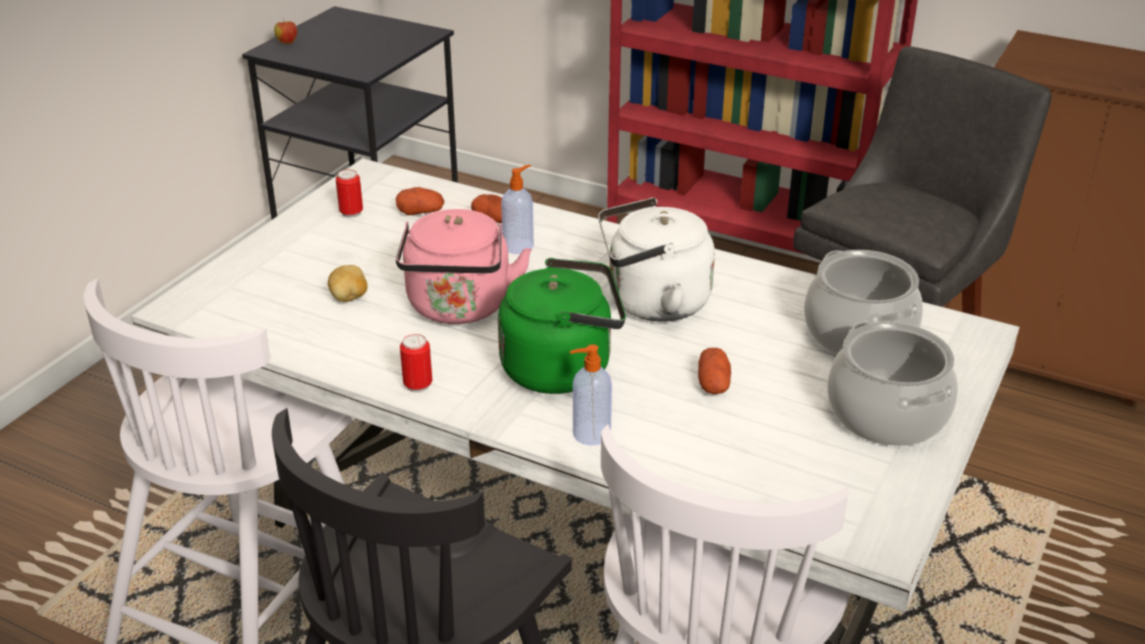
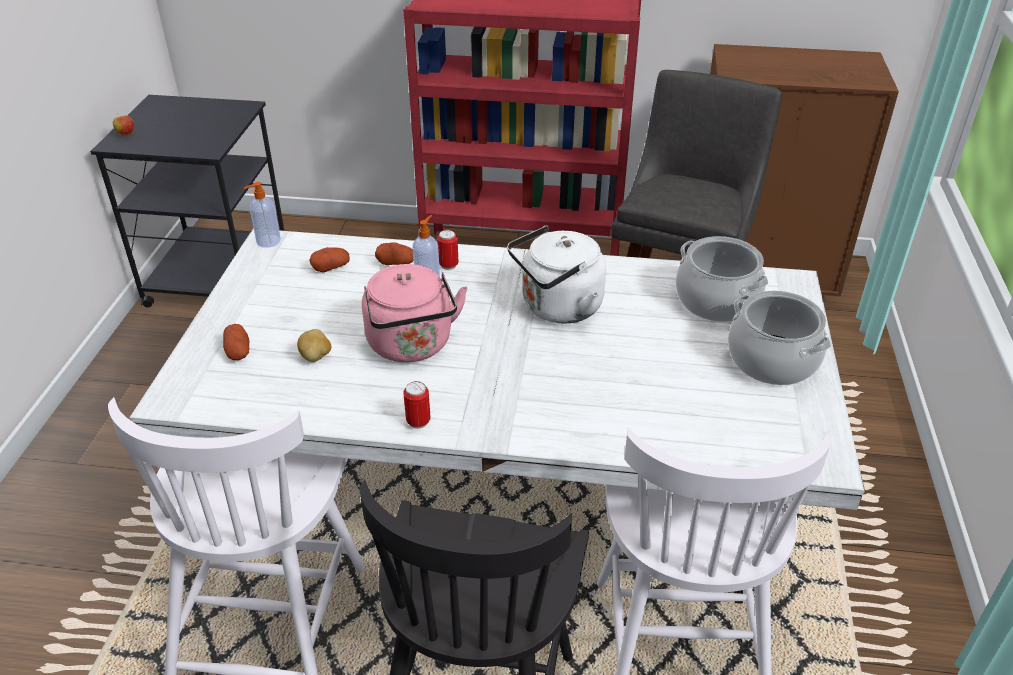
camera: 20 degrees left, 5 degrees up
(351, 213) = (273, 280): can -> can (448, 265)
(563, 368) = (523, 378): green kettle -> none
(590, 434) = (575, 430): soap dispenser -> soap dispenser (267, 241)
(713, 383) = (640, 365): potato -> potato (238, 351)

